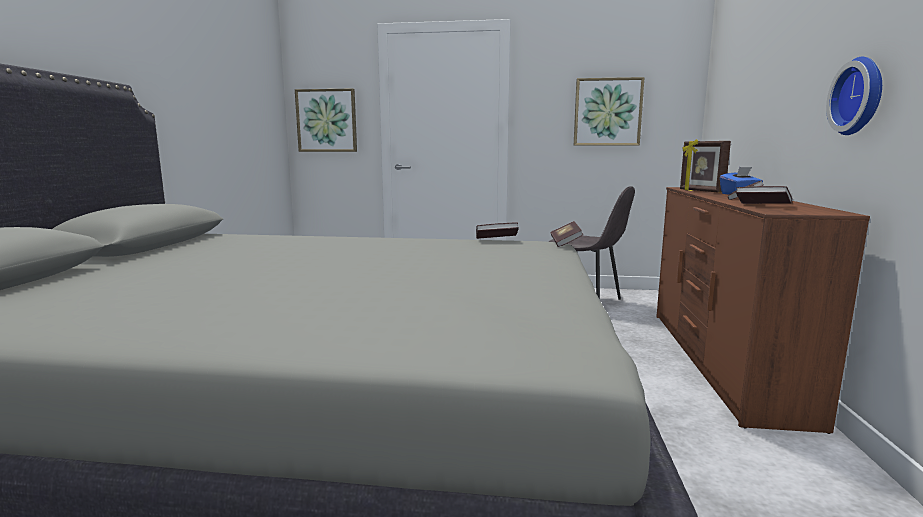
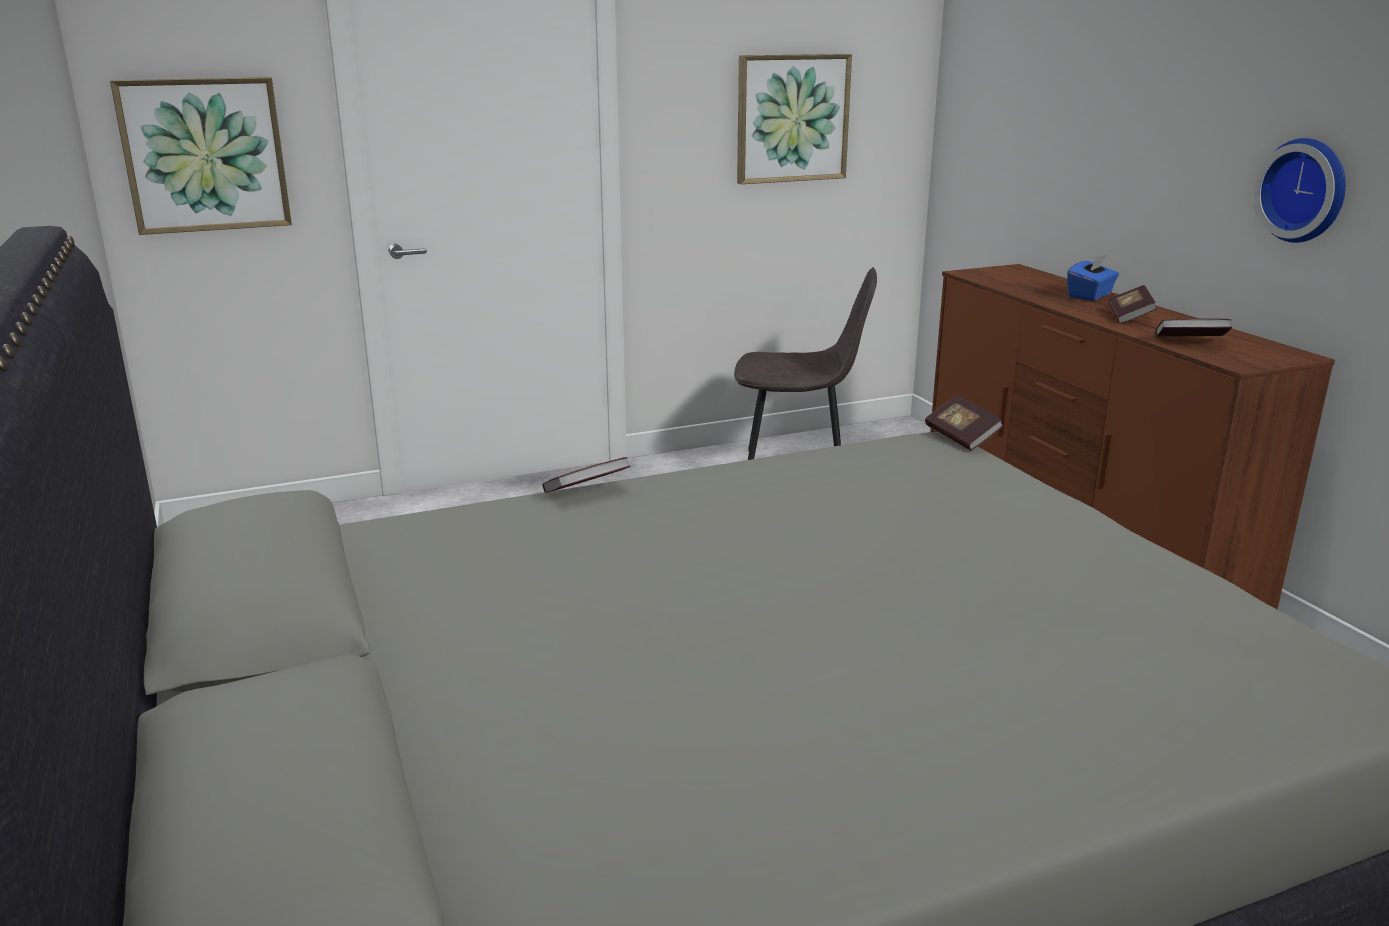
camera: 30 degrees left, 10 degrees up
(496, 240) = (856, 448): book -> book (586, 491)
(700, 191) = (1024, 288): picture frame -> none

